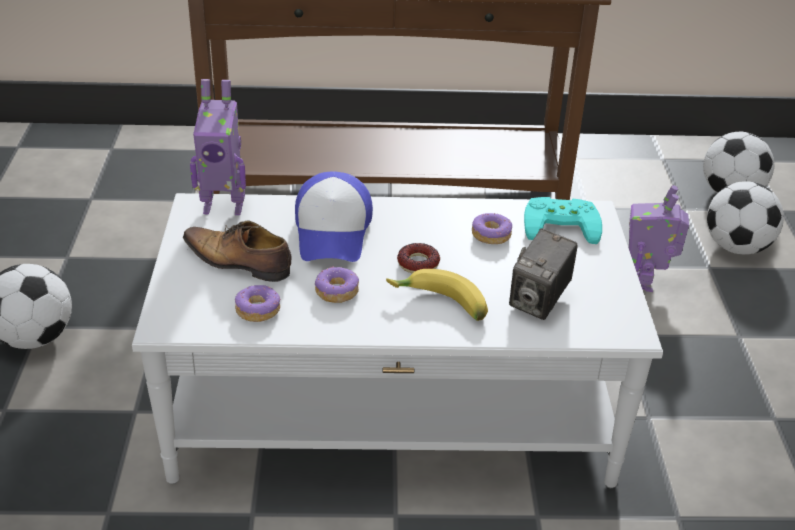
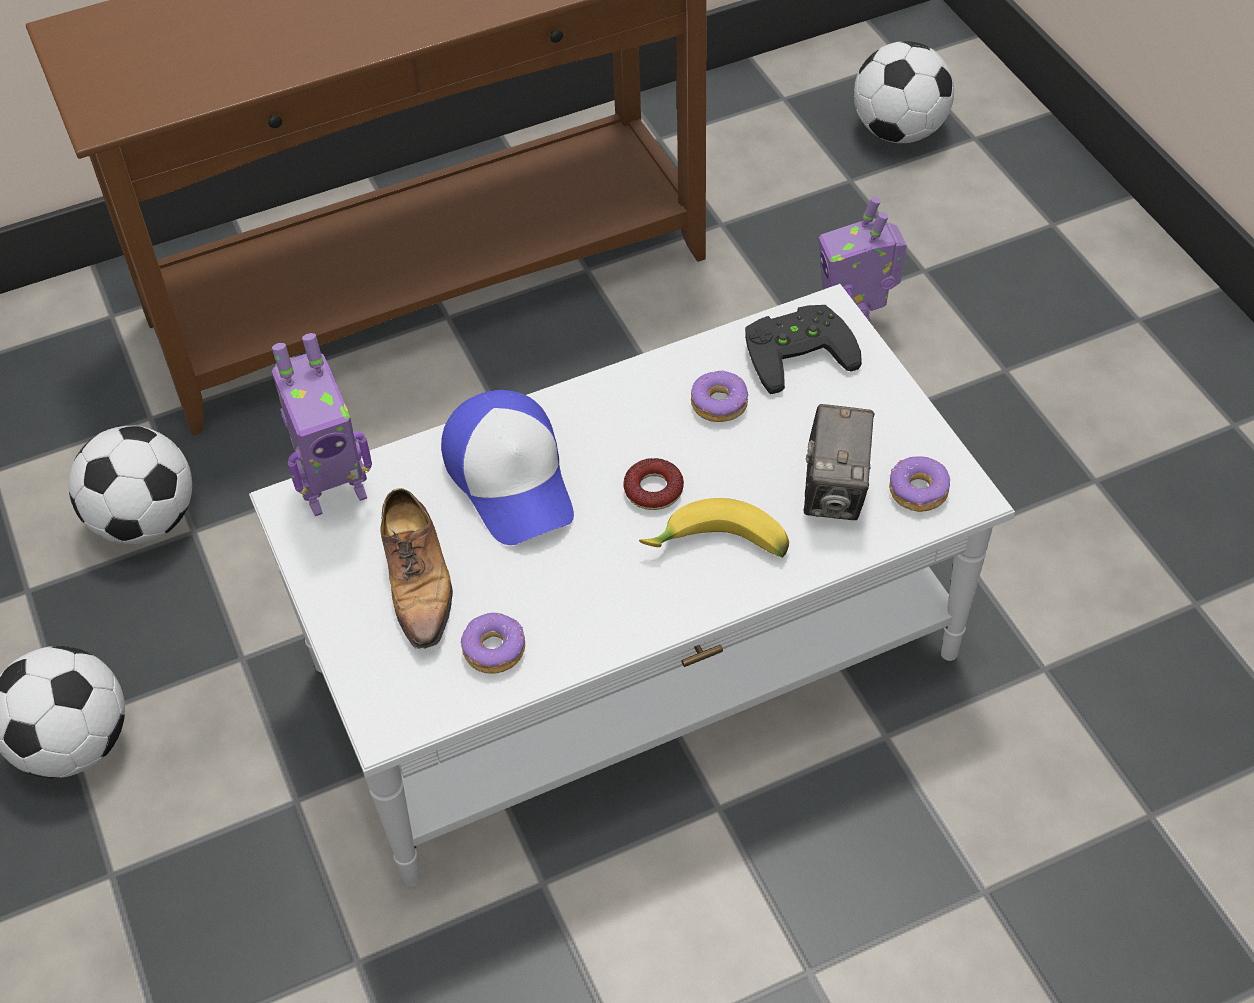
camera: 20 degrees left, 15 degrees up
(238, 262) = (418, 581): shoe -> shoe turned 105 degrees counterclockwise
(336, 292) = (576, 578): donut -> donut (918, 491)
(561, 223) = (796, 349): turquoise game controller -> black game controller
(737, 247) = (944, 223): football -> football (146, 521)

